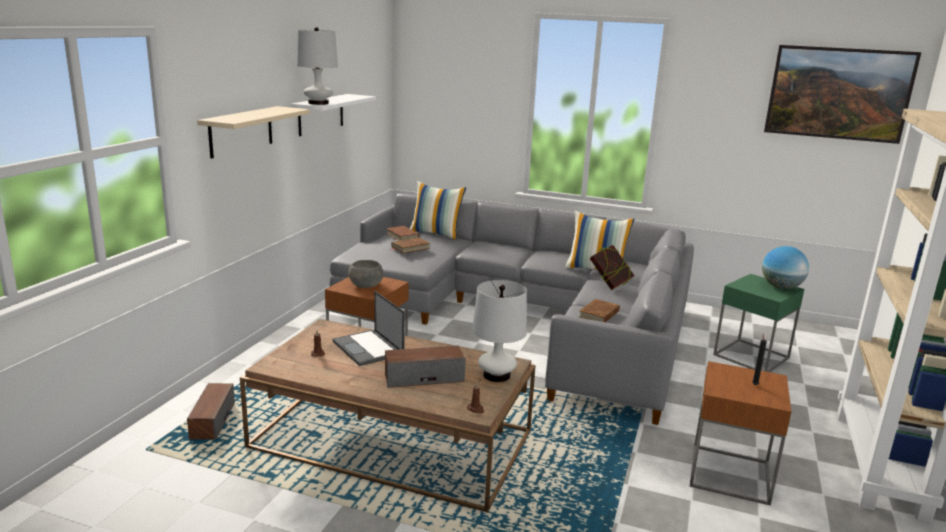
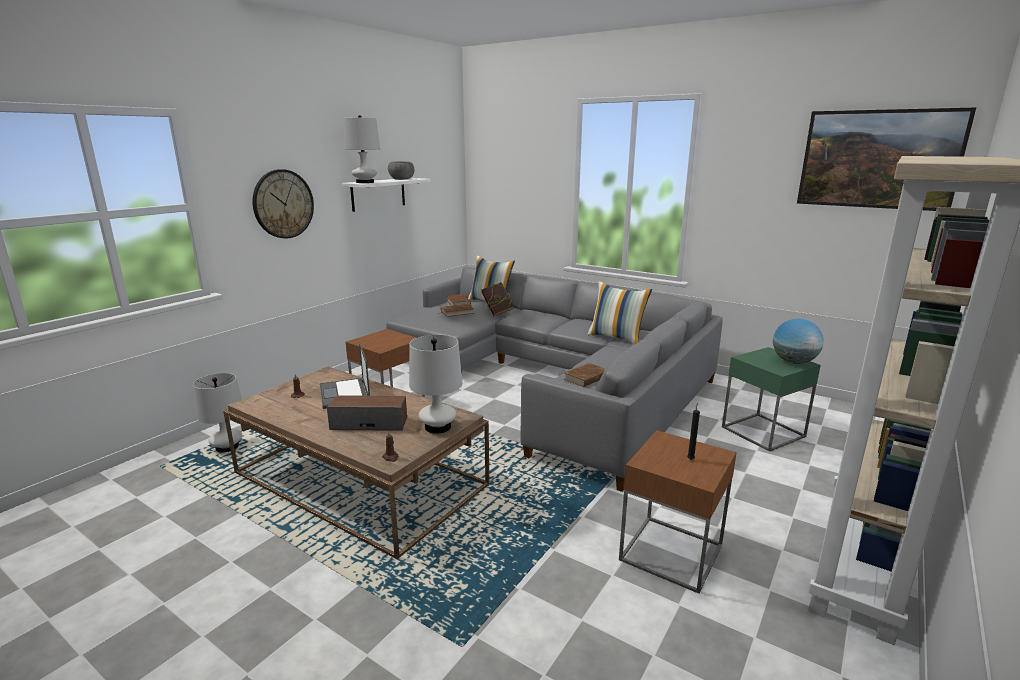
camera: 15 degrees right, 0 degrees up
(212, 421) = (227, 447): speaker -> white table lamp
(241, 131) = (283, 204): beige shelf -> wall clock
(366, 285) = (382, 340): grey bowl -> grey bowl (401, 179)
(610, 285) = (617, 351): book -> book (497, 313)

